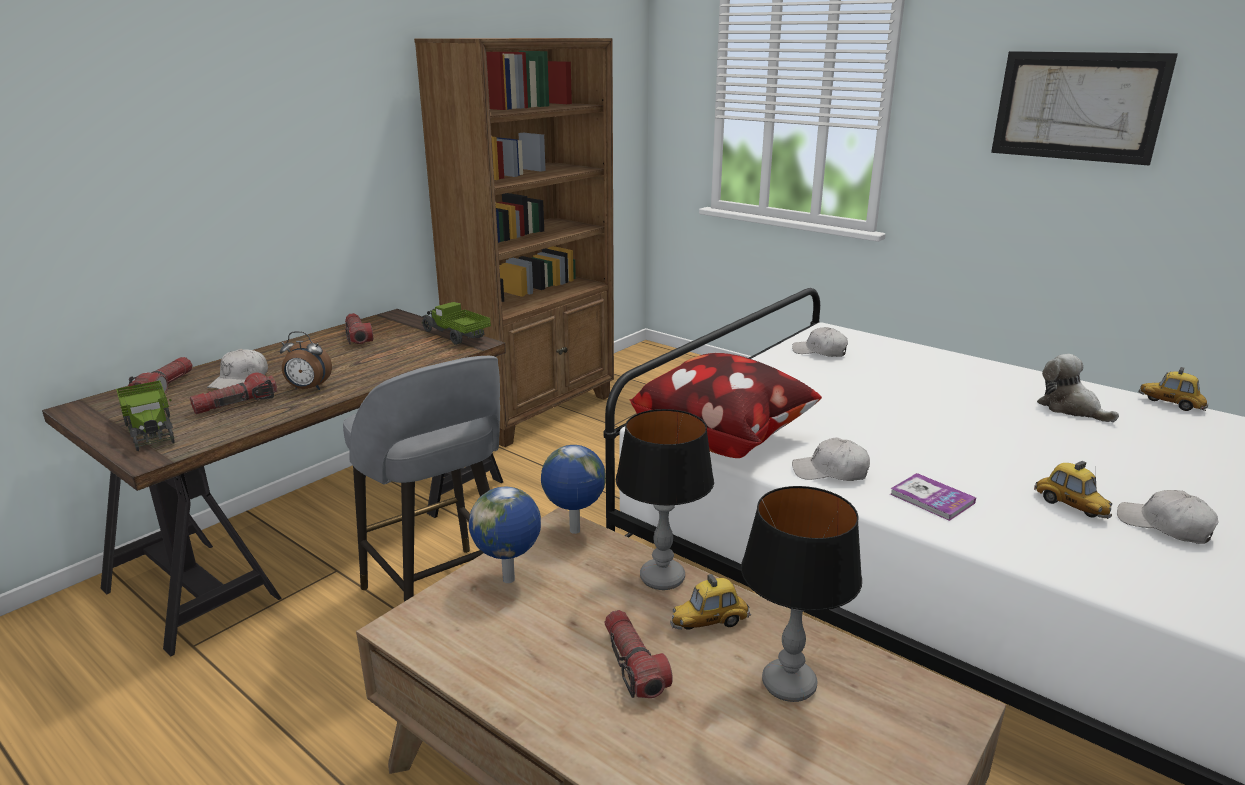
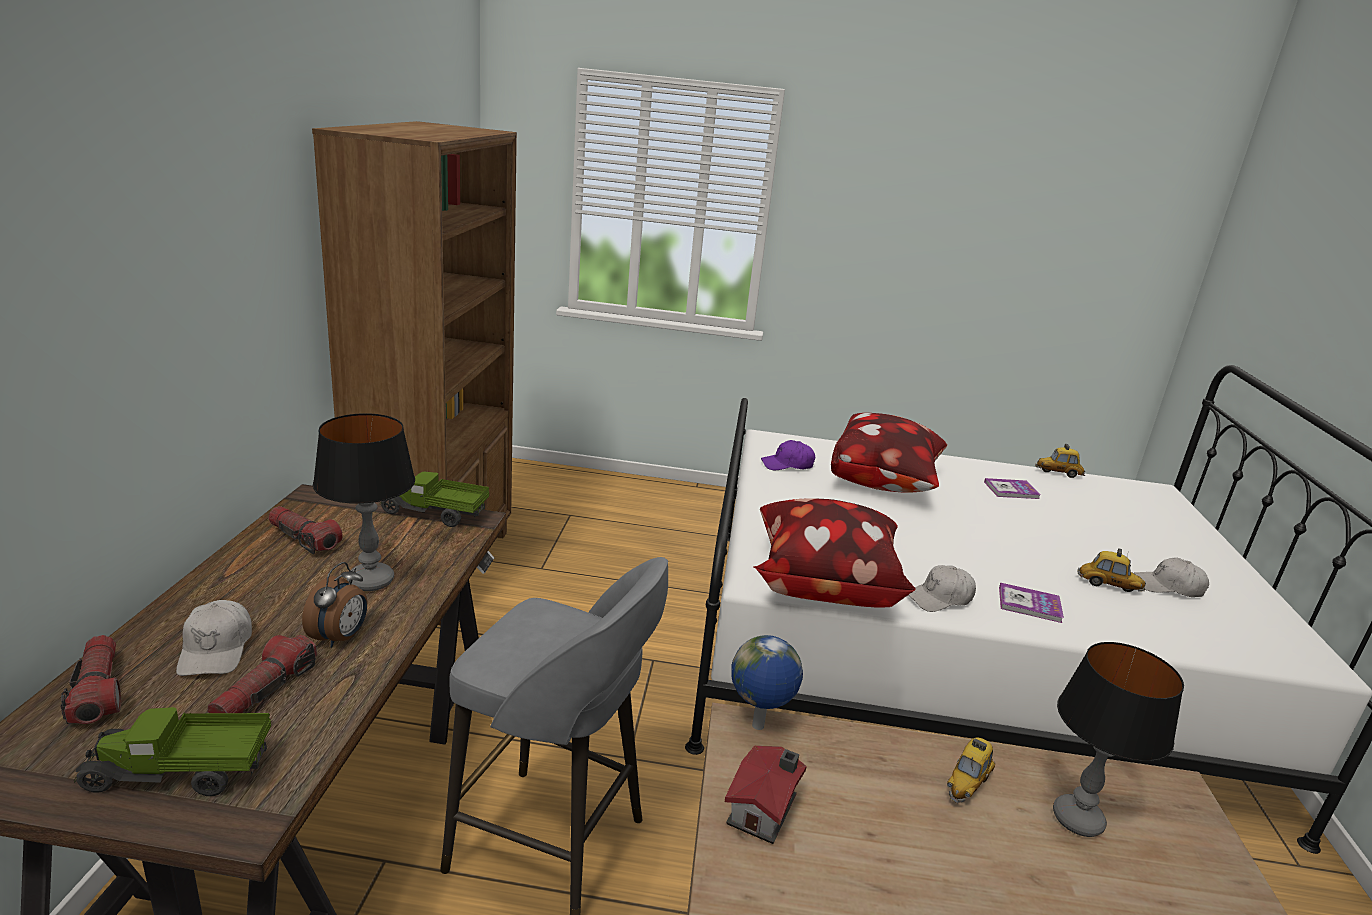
camera: 35 degrees left, 0 degrees up
(151, 430) = (180, 774): toy truck -> toy truck turned 150 degrees clockwise
(308, 388) = (340, 637): alarm clock -> alarm clock turned 45 degrees counterclockwise
(510, 580) = (765, 809): globe -> toy house
(633, 665) = (962, 856): flashlight -> none
(662, 578) = (885, 752): table lamp -> table lamp (370, 581)
(820, 352) = (787, 465): white cap -> purple cap
(909, 380) = (884, 483): none -> pillow
(1070, 408) = (1011, 490): plush toy -> book
(1077, 106) = (936, 223): picture -> none

